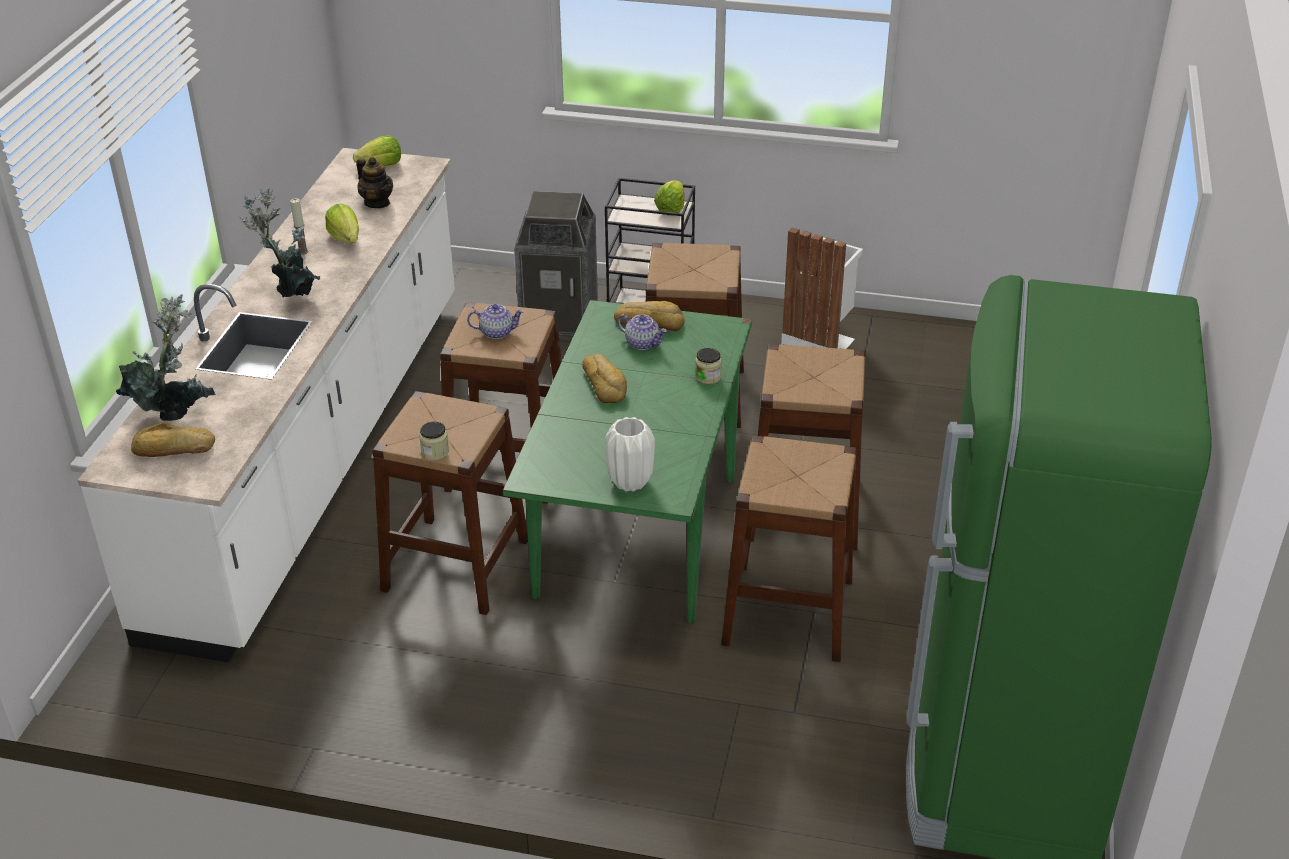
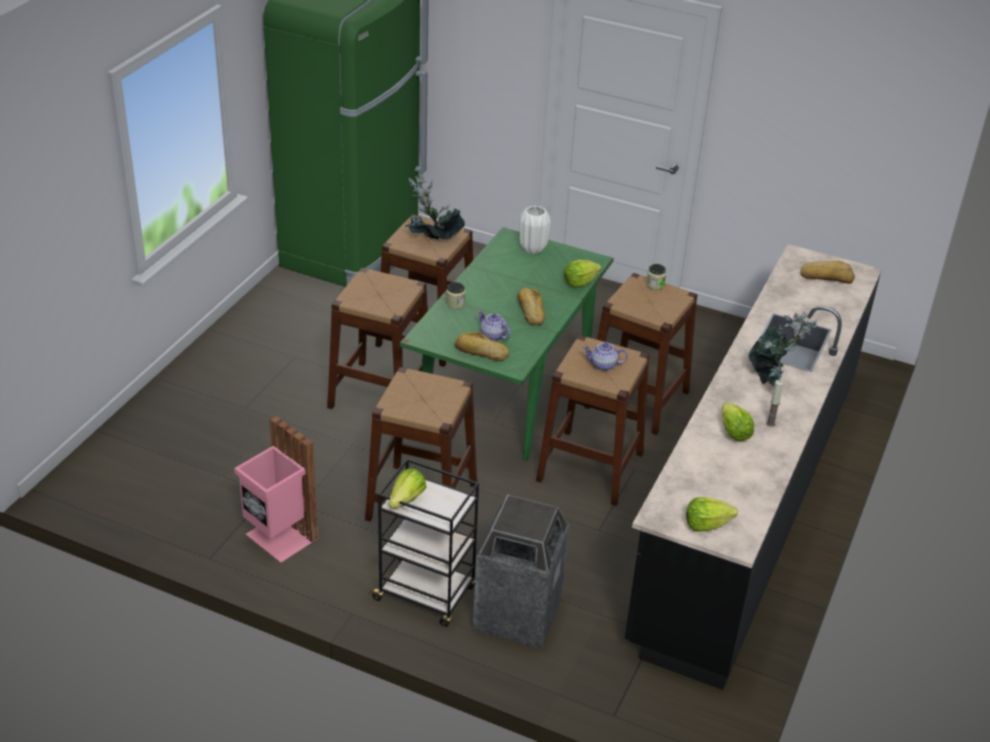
camera: 170 degrees left, 0 degrees up
(174, 411) = (835, 301): potted plant -> potted plant (432, 242)
(317, 454) = (747, 503): white counter -> black counter
(377, 203) = (707, 471): teapot -> none
(546, 437) = (580, 282): none -> lettuce
(819, 341) = (279, 538): white trash can -> pink trash can

